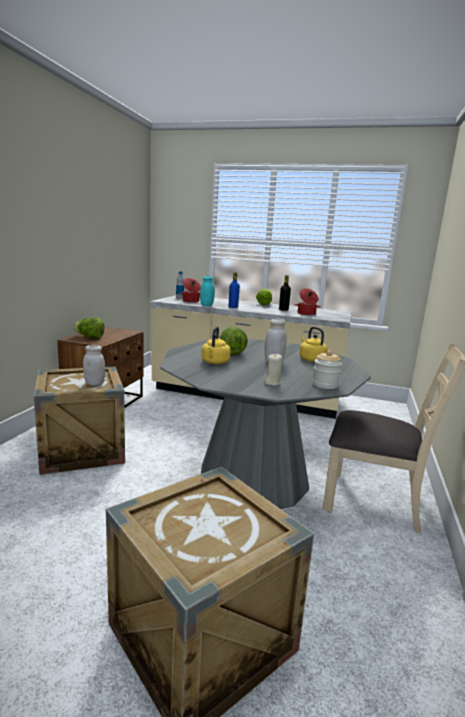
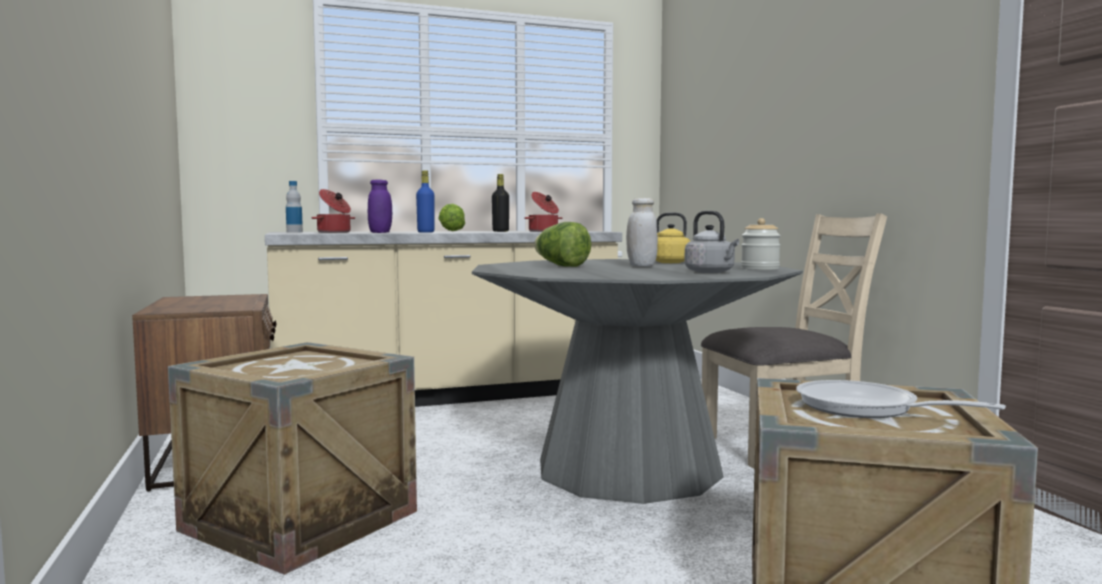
camera: 35 degrees left, 10 degrees down
(90, 337) = (193, 306): lettuce -> none
(94, 383) = (333, 362): white jar -> none
(206, 305) = (380, 232): turquoise jar -> purple jar
(212, 519) = (866, 409): none -> frying pan
(215, 362) = (585, 271): yellow kettle -> none
(272, 383) = (711, 272): beige candle -> grey kettle

